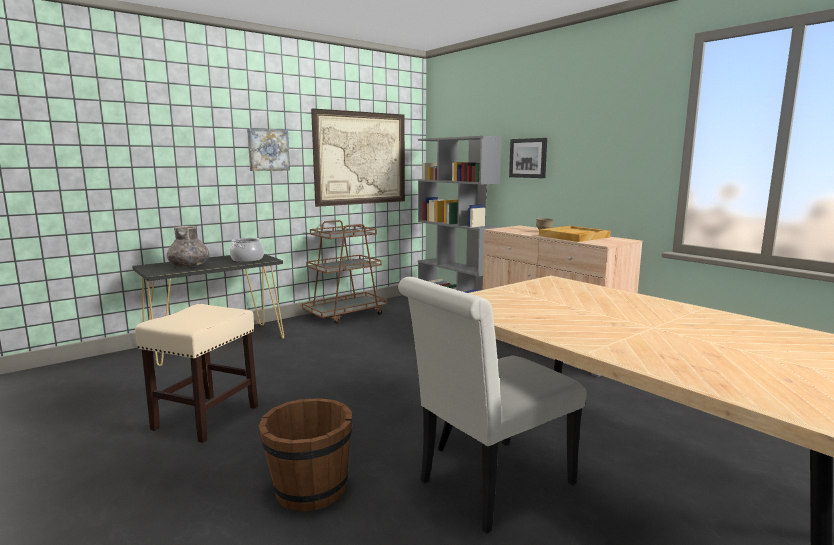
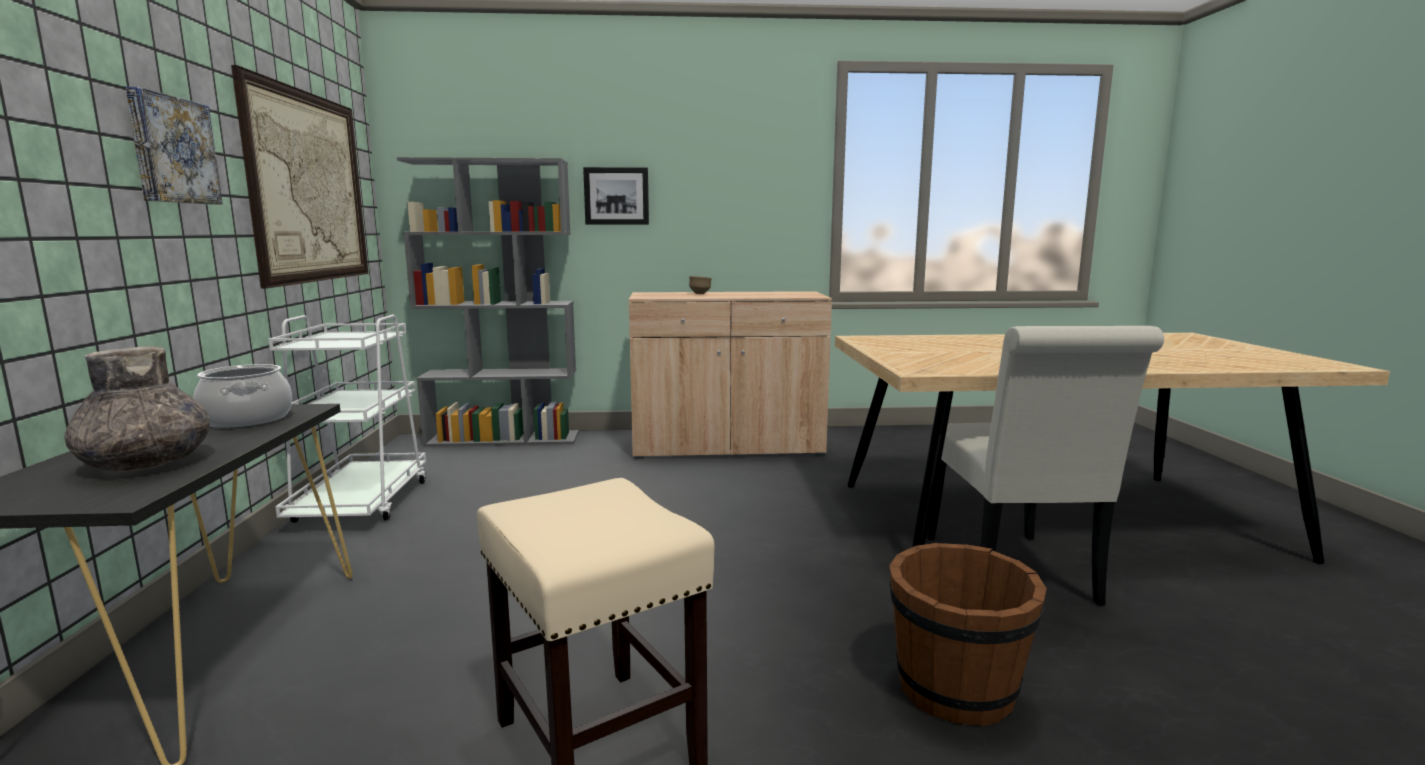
camera: 55 degrees left, 0 degrees up
(346, 314) = (361, 502): brown cart -> white cart
(574, 236) = (755, 294): beige tray -> none

